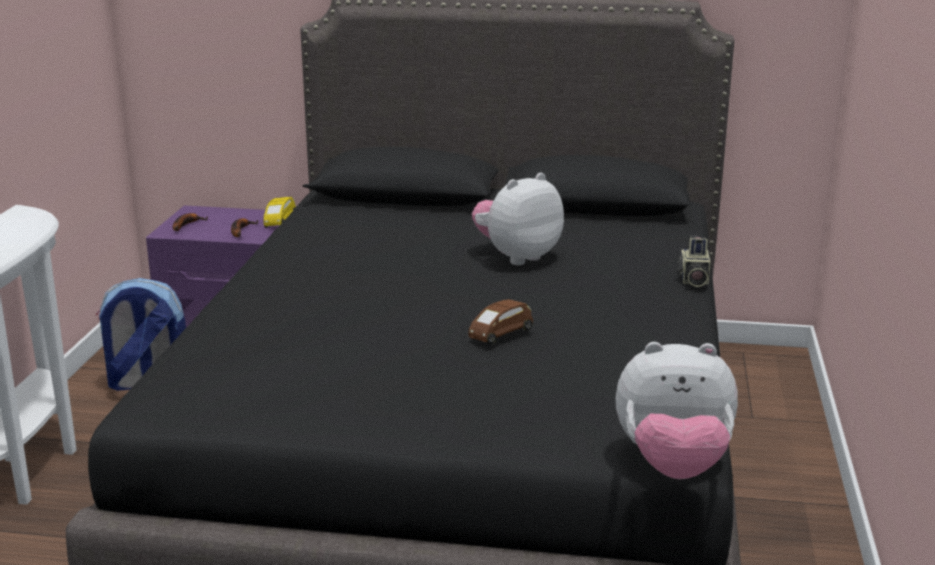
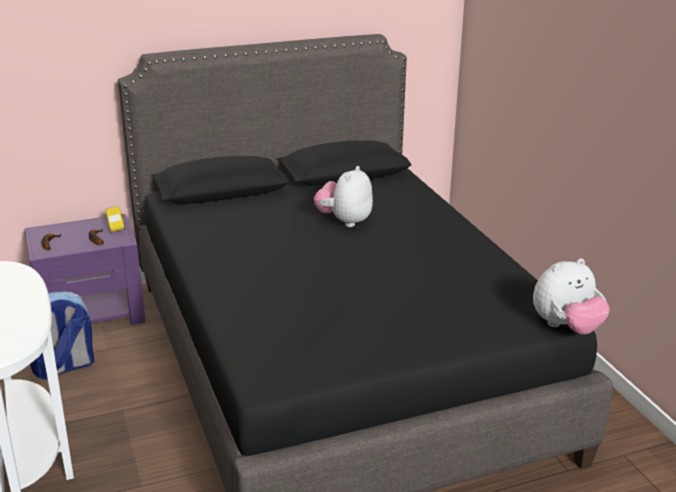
camera: 30 degrees left, 5 degrees up
(499, 335) = (398, 276): brown toy car -> none
(693, 280) = (454, 214): camera -> none

